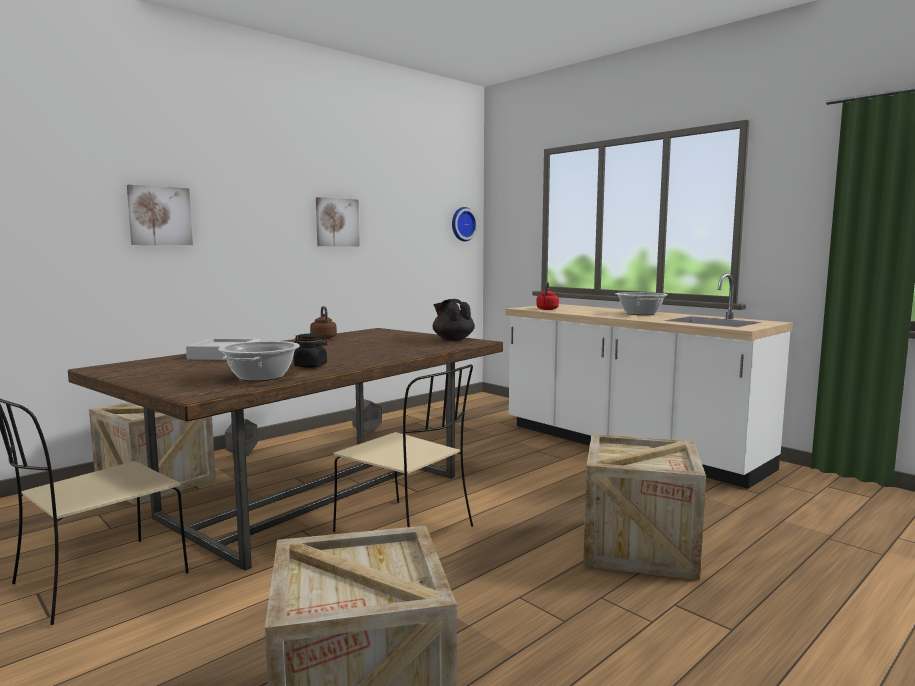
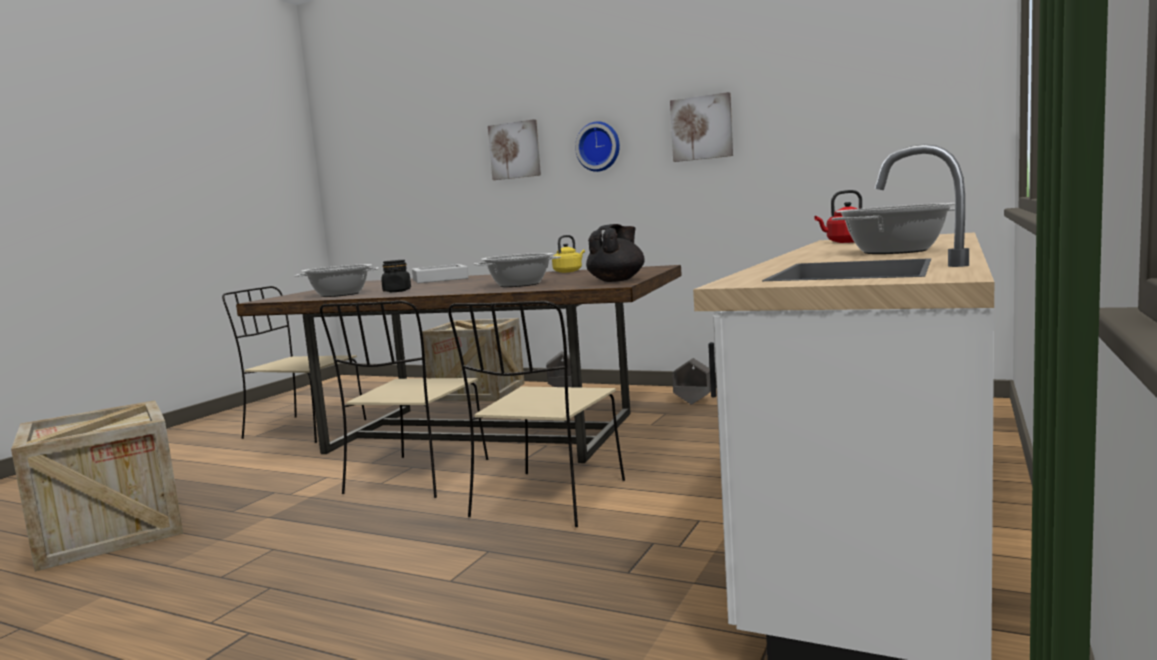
camera: 70 degrees right, 0 degrees up
(323, 338) = (569, 271): brown kettle -> yellow kettle
(396, 349) = (519, 285): none -> cooking pot
(462, 224) = (951, 93): wall clock -> wall clock (599, 146)
(516, 496) = (548, 500): none -> beige chair
(638, 547) = (413, 592): crate -> none

